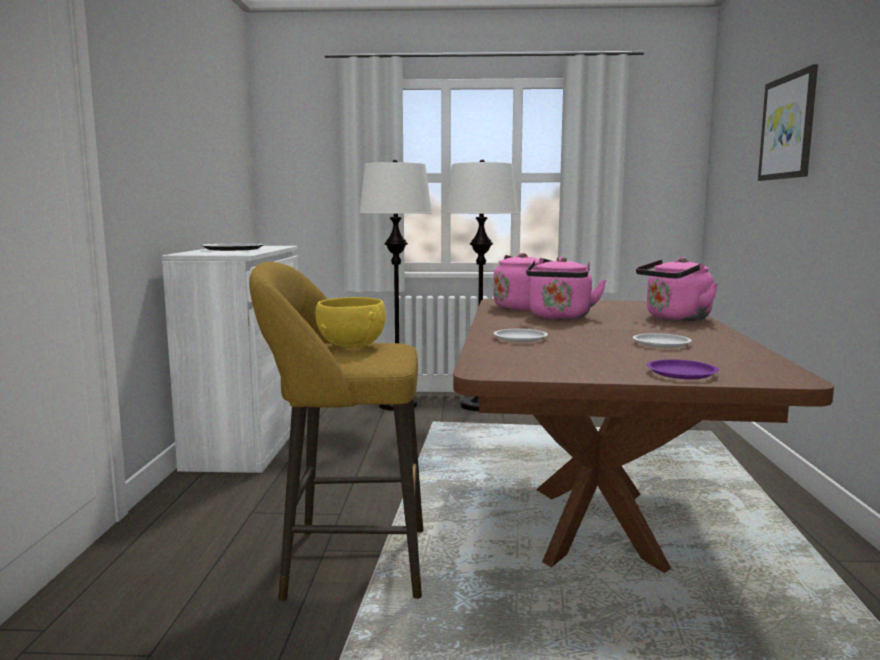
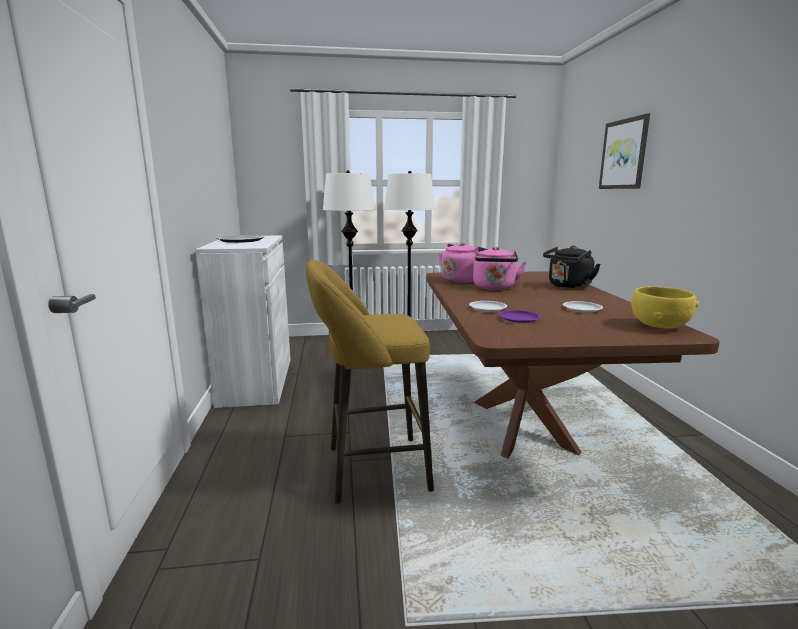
camera: 10 degrees left, 5 degrees up
(352, 345) = (373, 319): yellow bowl -> yellow bowl (659, 326)
(675, 318) = (568, 286): pink kettle -> black kettle
(682, 373) = (620, 334): purple plate -> purple plate (519, 319)

